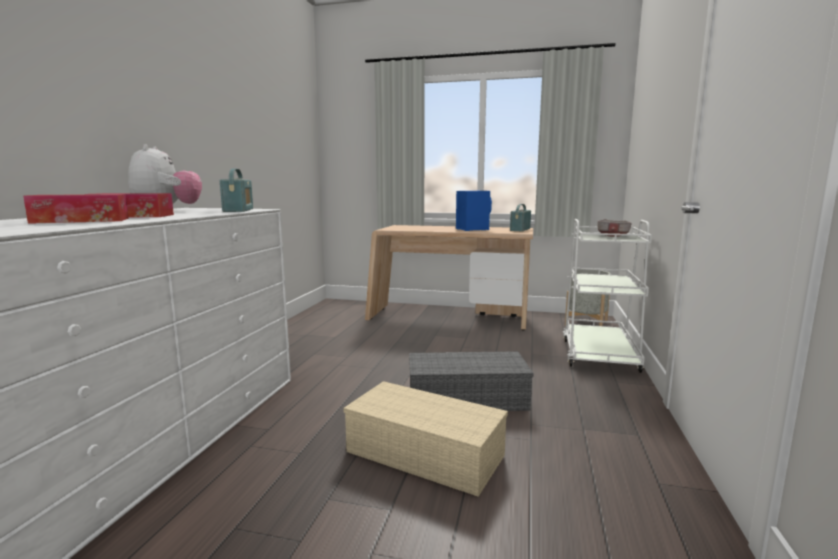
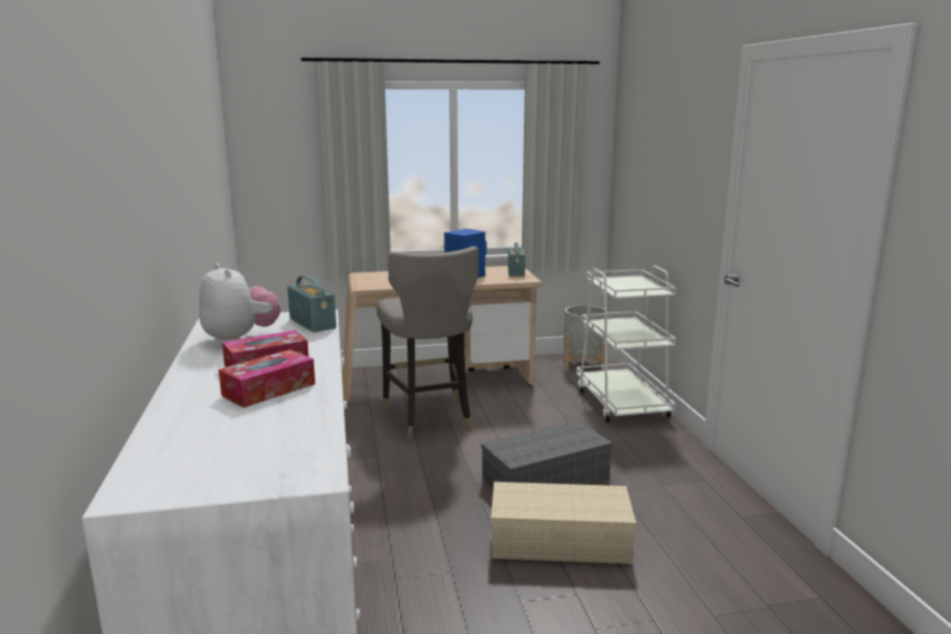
camera: 25 degrees left, 5 degrees up
(415, 339) = (429, 418): none -> grey stool
(612, 236) = (631, 284): grey bowl -> none

